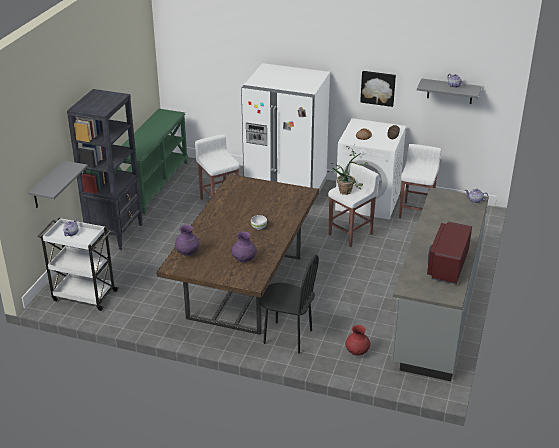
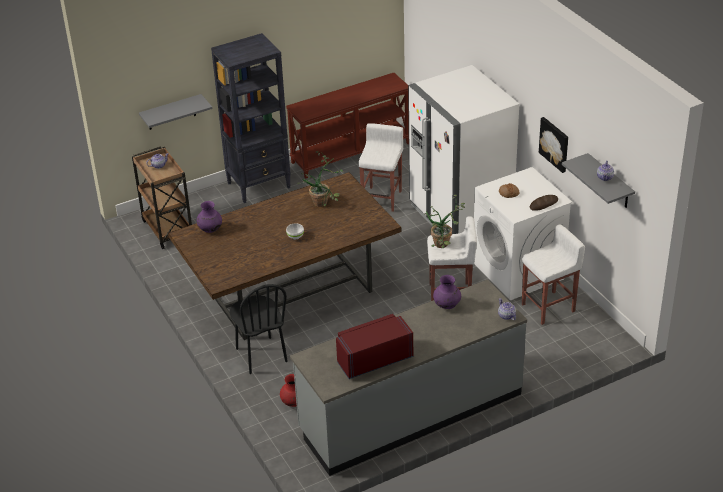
camera: 45 degrees right, 5 degrees up
(83, 295) = (167, 228): white cart -> brown cart
(153, 185) = (351, 152): green console table -> brown console table
(243, 198) = (324, 202): none -> potted plant
(244, 260) = (241, 260): purple vase -> purple vase (447, 305)

